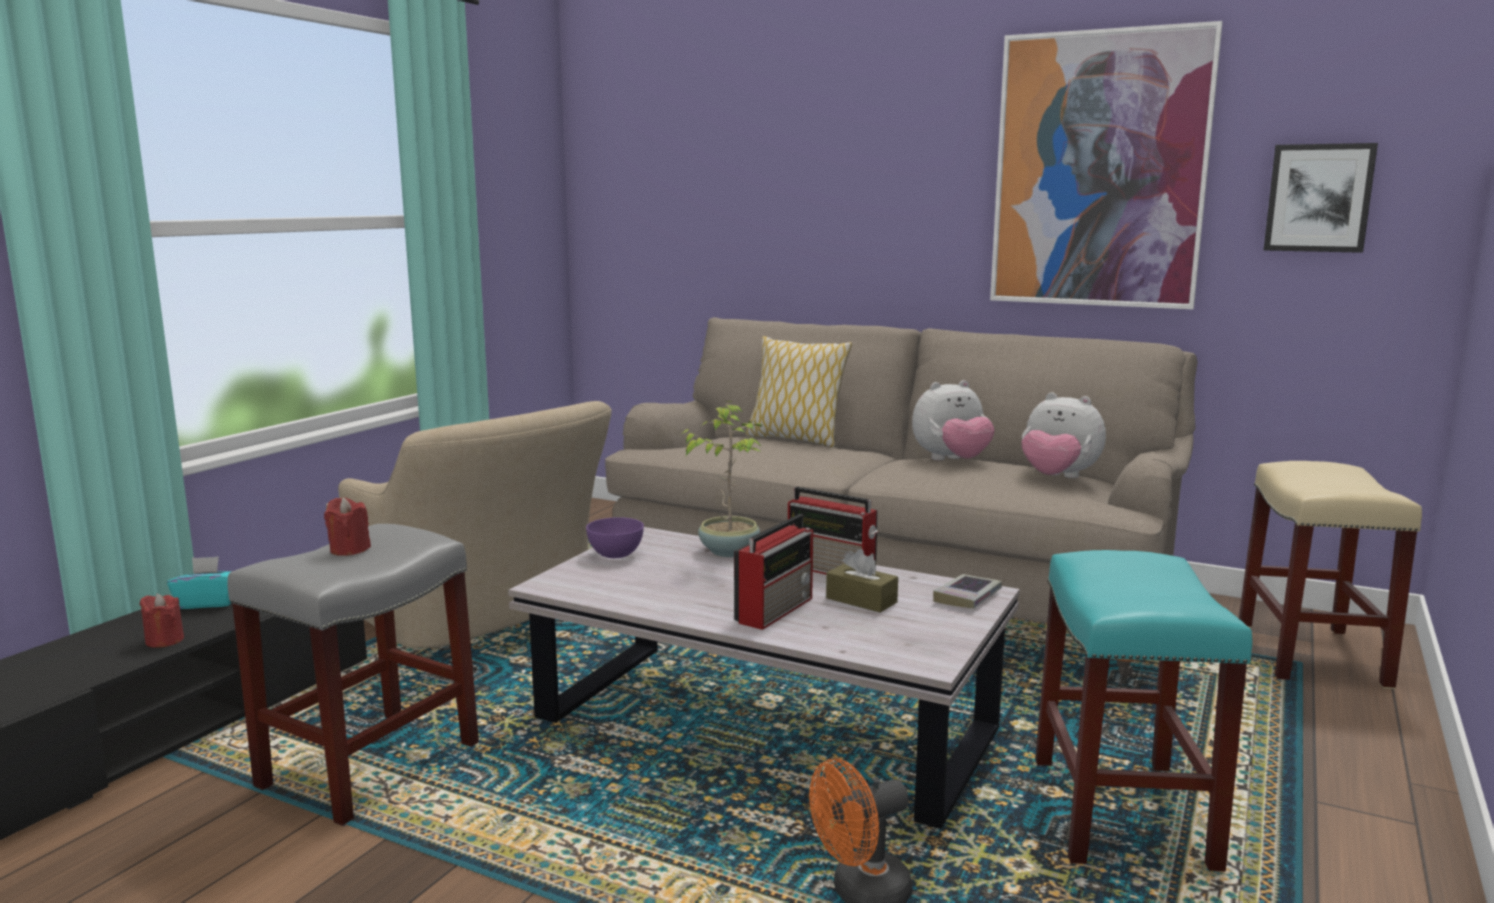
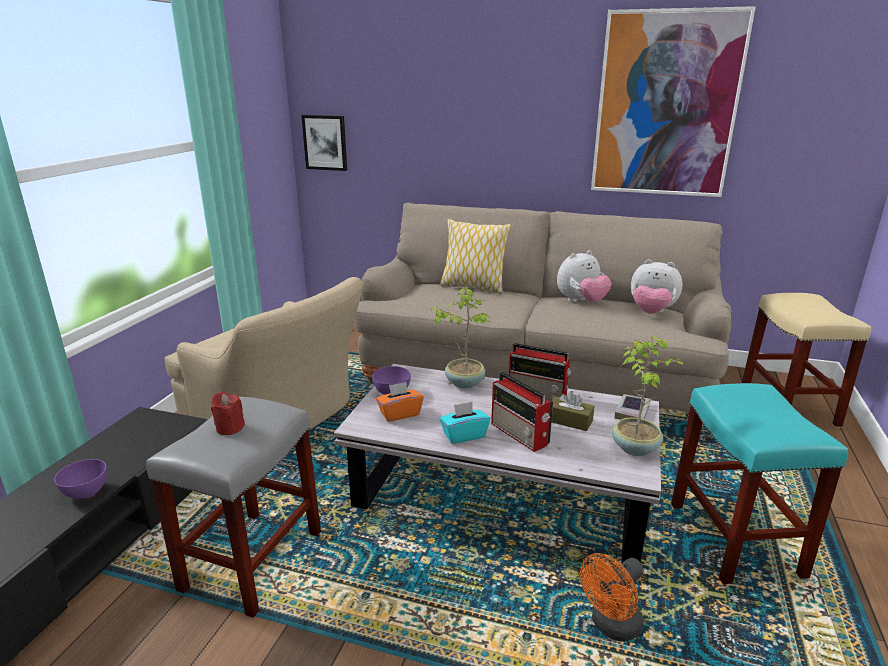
camera: 10 degrees left, 10 degrees up
(164, 640) = (86, 492): red candle -> purple bowl
(208, 602) = (105, 451): turquoise tissue box -> turquoise tissue box (464, 435)
(613, 577) = (399, 414): none -> orange tissue box
(776, 609) = (520, 434): radio -> radio turned 120 degrees clockwise
(945, 635) = (636, 447): none -> potted plant
(1318, 198) = (804, 127): picture -> picture (325, 142)

